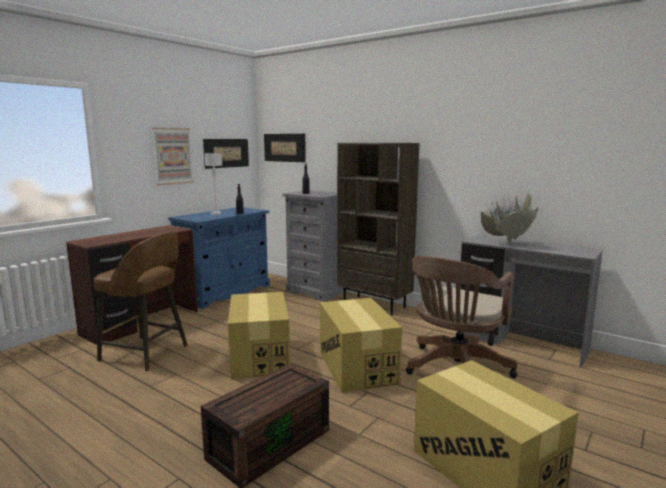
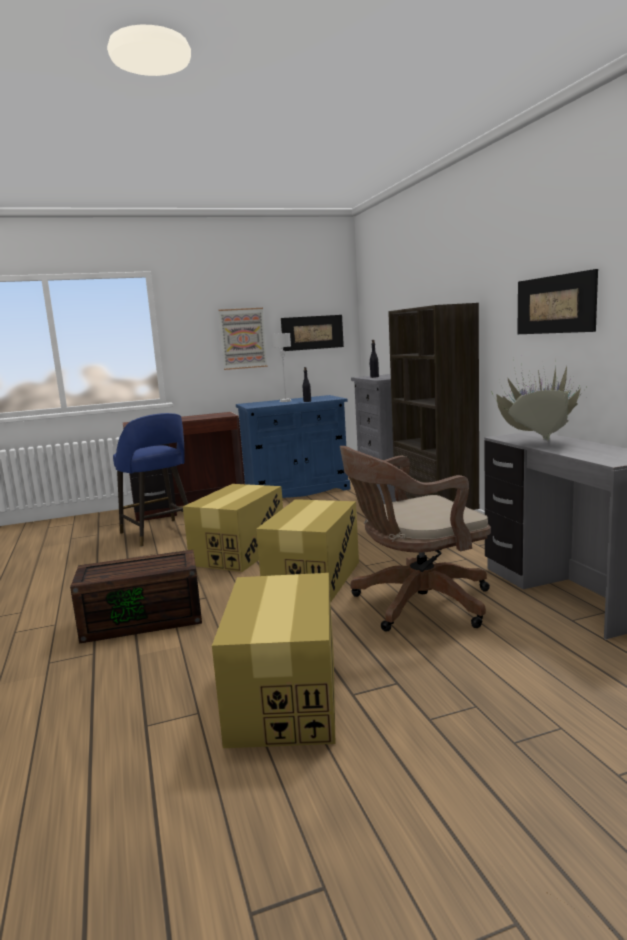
camera: 35 degrees right, 0 degrees up
(146, 353) = (159, 533): brown stool -> blue stool
(284, 147) = (376, 322): picture -> picture (555, 304)

